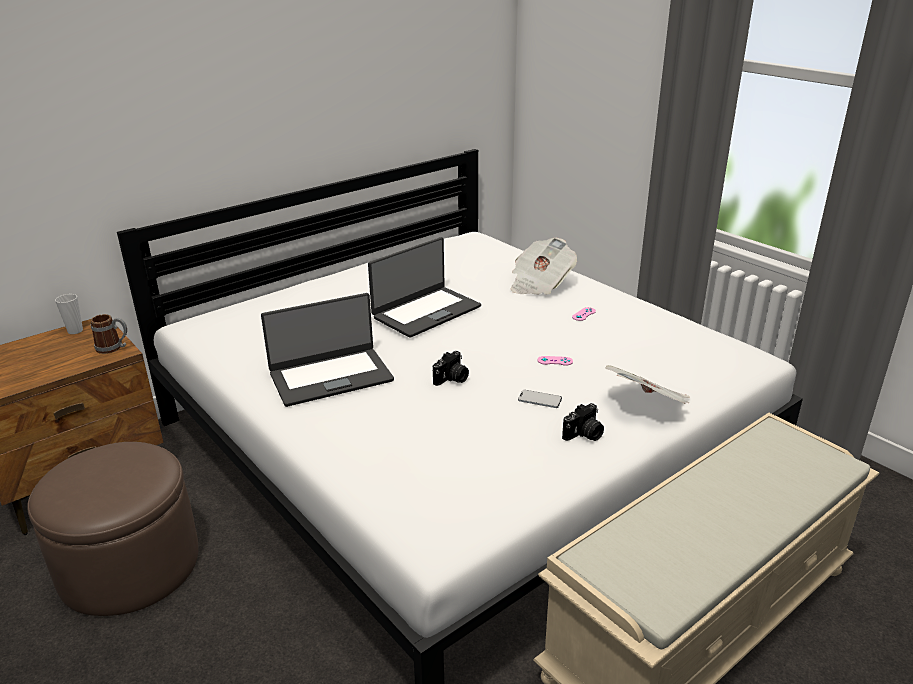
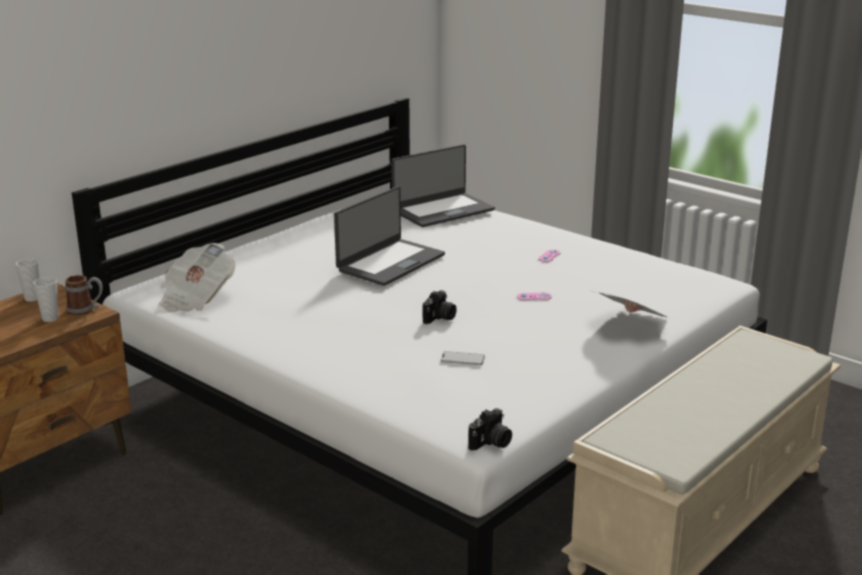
camera: 10 degrees left, 5 degrees down
(77, 355) = (50, 318): none -> cup
(130, 564) = (129, 527): brown ottoman -> none
(330, 376) = (318, 323): laptop -> laptop (442, 210)
(540, 284) = (496, 232): newspaper -> newspaper (195, 299)
(540, 400) = (530, 328): phone -> phone (462, 359)
(584, 435) = (580, 352): camera -> camera (491, 443)

